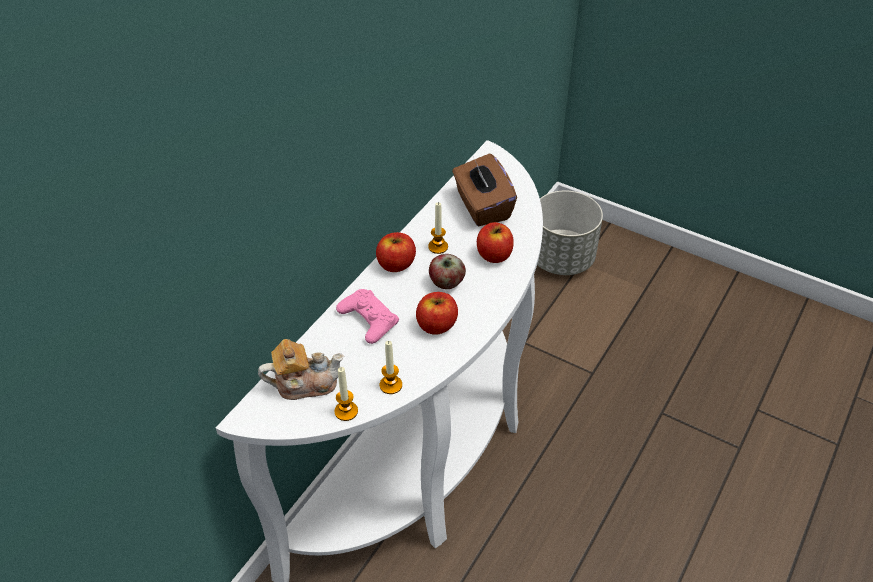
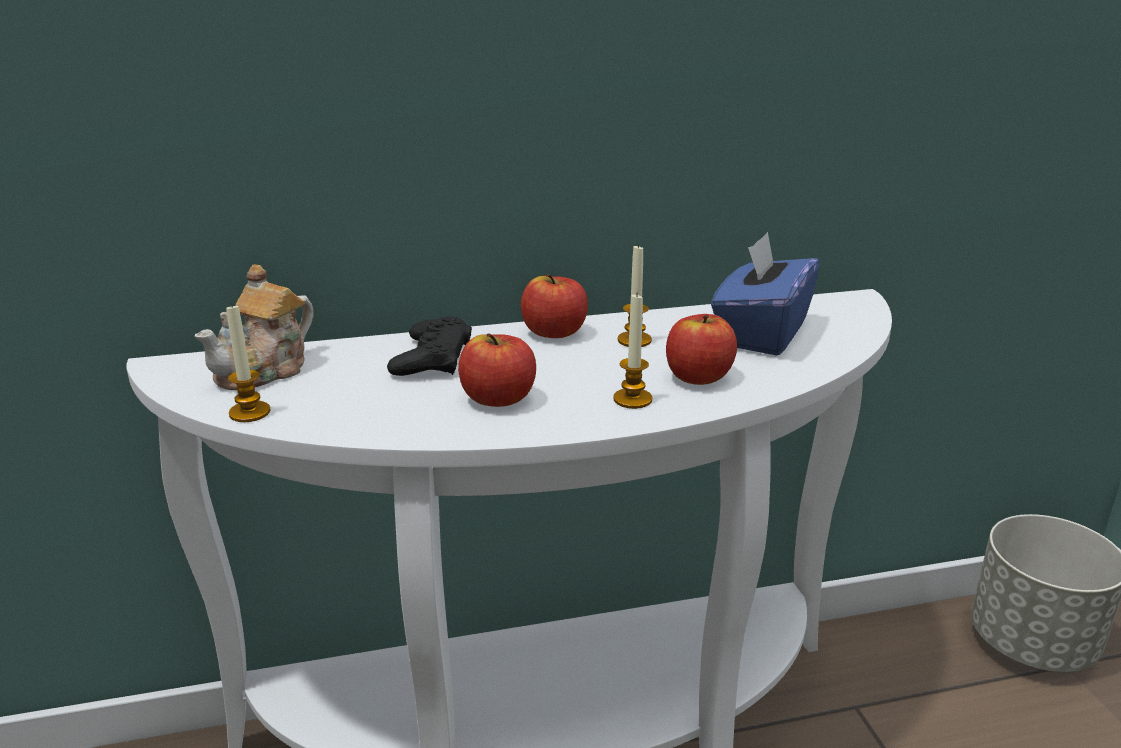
camera: 45 degrees right, 20 degrees down
(304, 383) = (265, 370): teapot -> teapot turned 90 degrees clockwise
(368, 320) = (432, 358): pink game controller -> black game controller
(391, 385) = (339, 419): candle -> candle (632, 399)
(446, 283) = (584, 372): apple -> none
(482, 207) = (761, 333): brown tissue box -> blue tissue box

